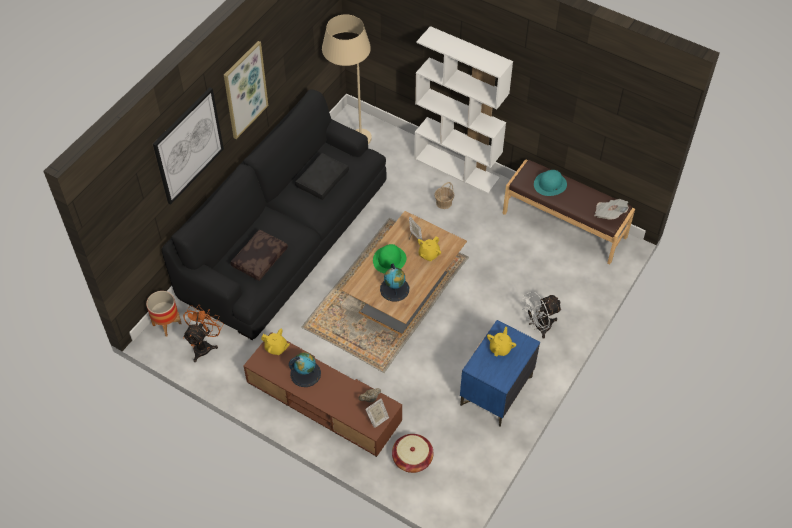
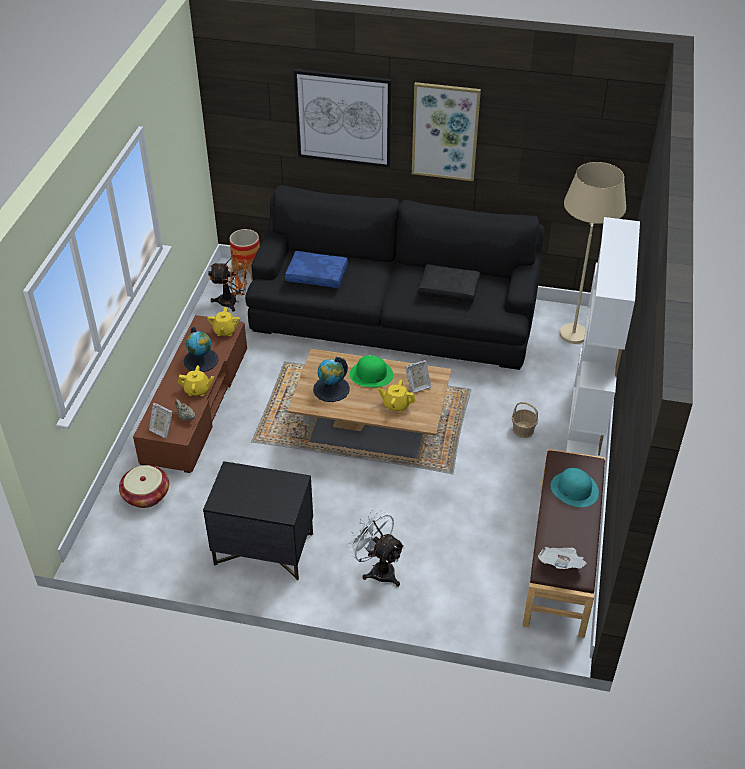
camera: 70 degrees right, 10 degrees down
(259, 258) = (317, 275): brown pillow -> blue pillow
(496, 391) = (263, 549): blue nightstand -> black nightstand
(500, 348) = (268, 488): yellow teapot -> yellow teapot (197, 390)

